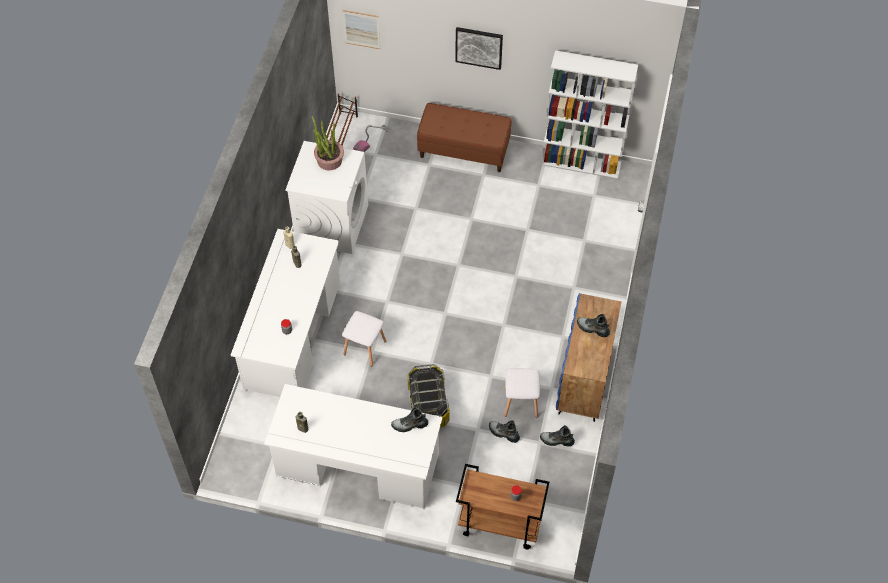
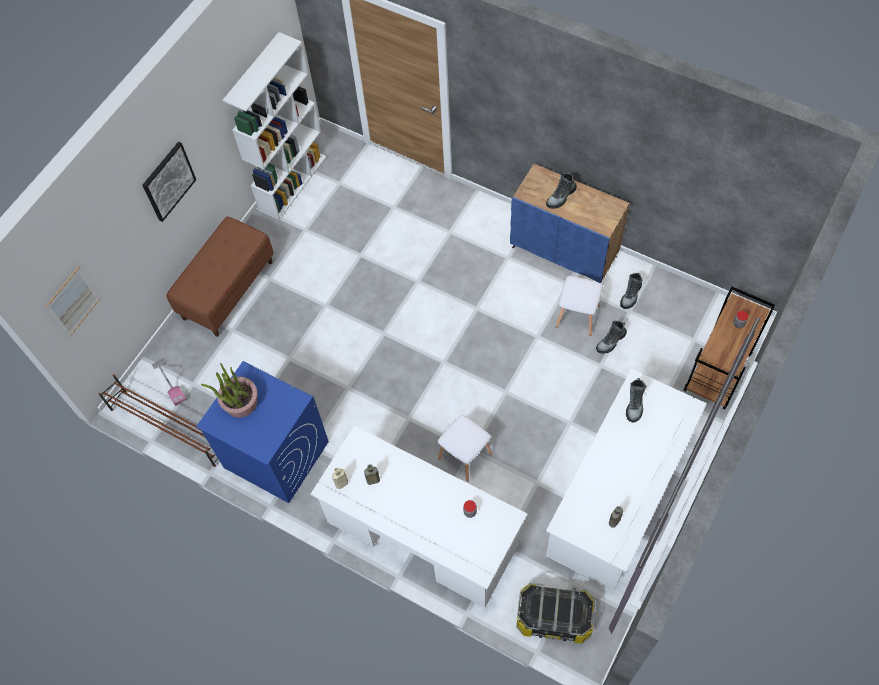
camera: 70 degrees left, 5 degrees up
(332, 223) = (275, 454): white washing machine -> blue washing machine
(428, 404) = (557, 407): storage box -> storage box (554, 618)

